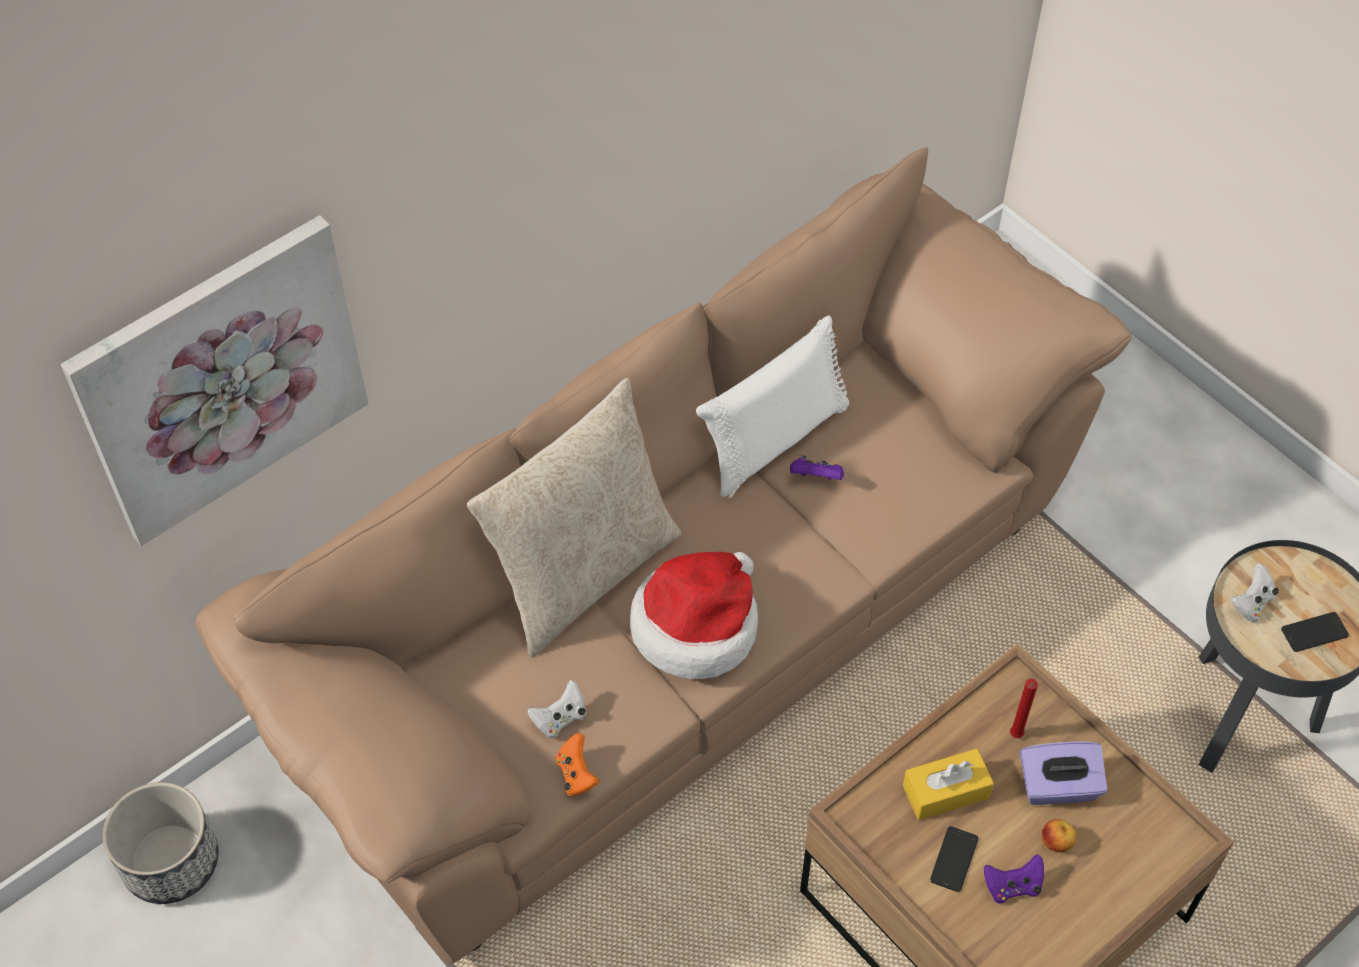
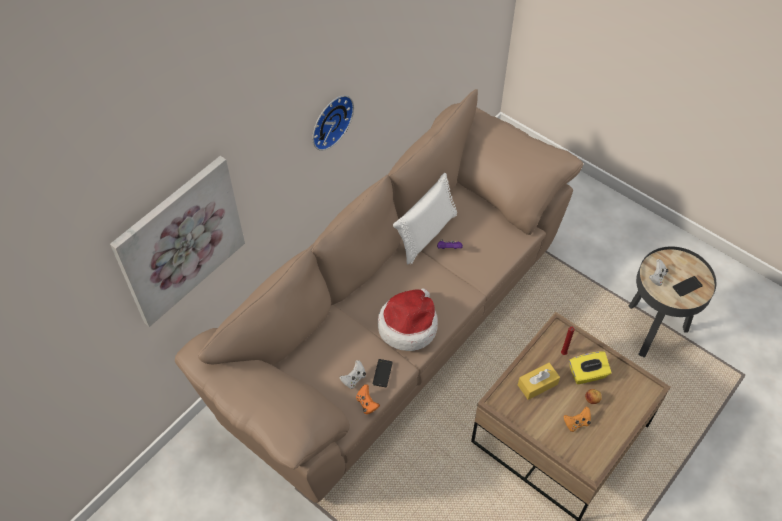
camera: 10 degrees left, 0 degrees up
(171, 861) = (170, 477): planter -> none
(581, 173) = (329, 120): none -> wall clock
(583, 572) = (350, 309): beige pillow -> none
(954, 859) = (547, 415): phone -> phone (382, 373)
(1012, 886) = (576, 423): purple game controller -> orange game controller
(1058, 787) = (587, 374): purple tissue box -> yellow tissue box

